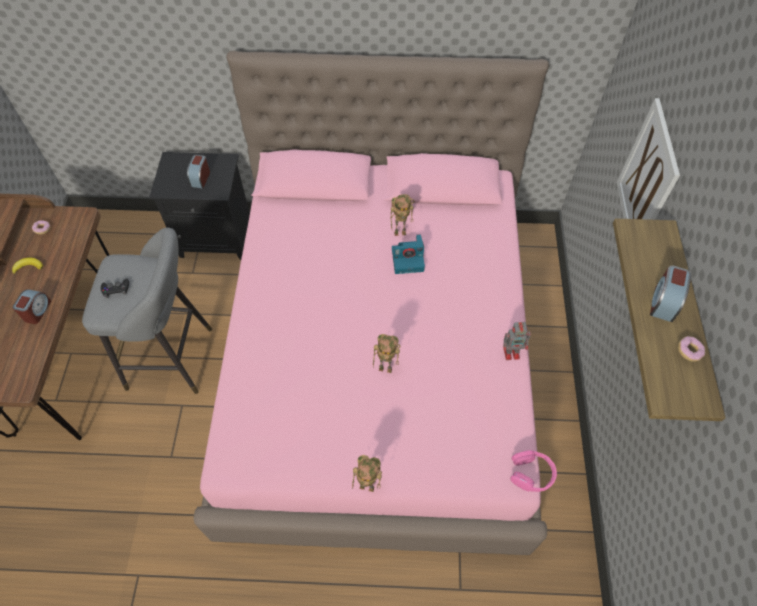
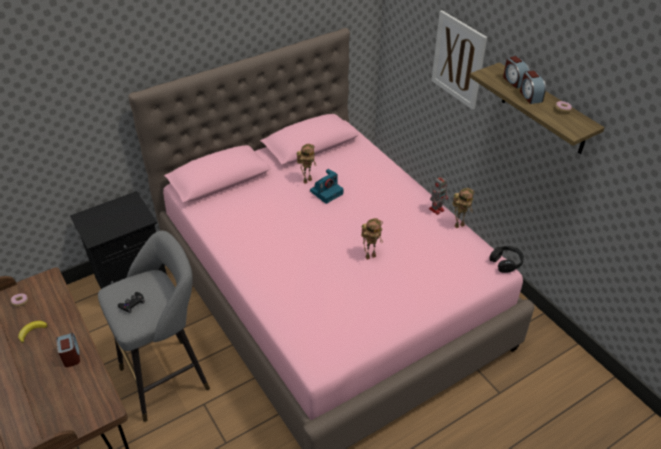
camera: 35 degrees left, 15 degrees down
(200, 178) = (120, 218): alarm clock -> alarm clock (514, 81)
(368, 486) = (421, 322): toy robot -> toy robot (459, 225)
(531, 474) = (506, 262): pink headphones -> black headphones

